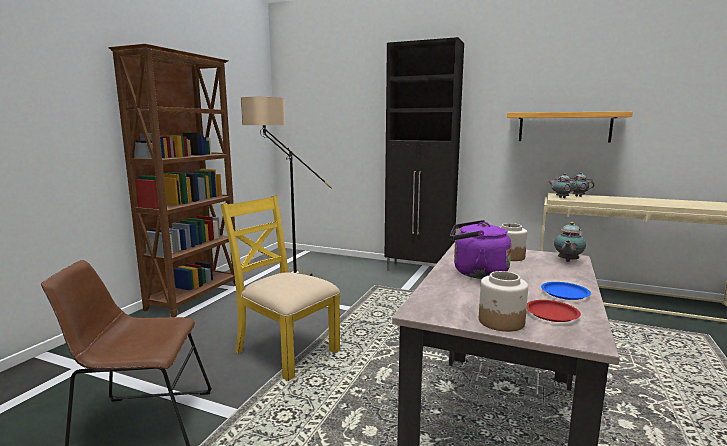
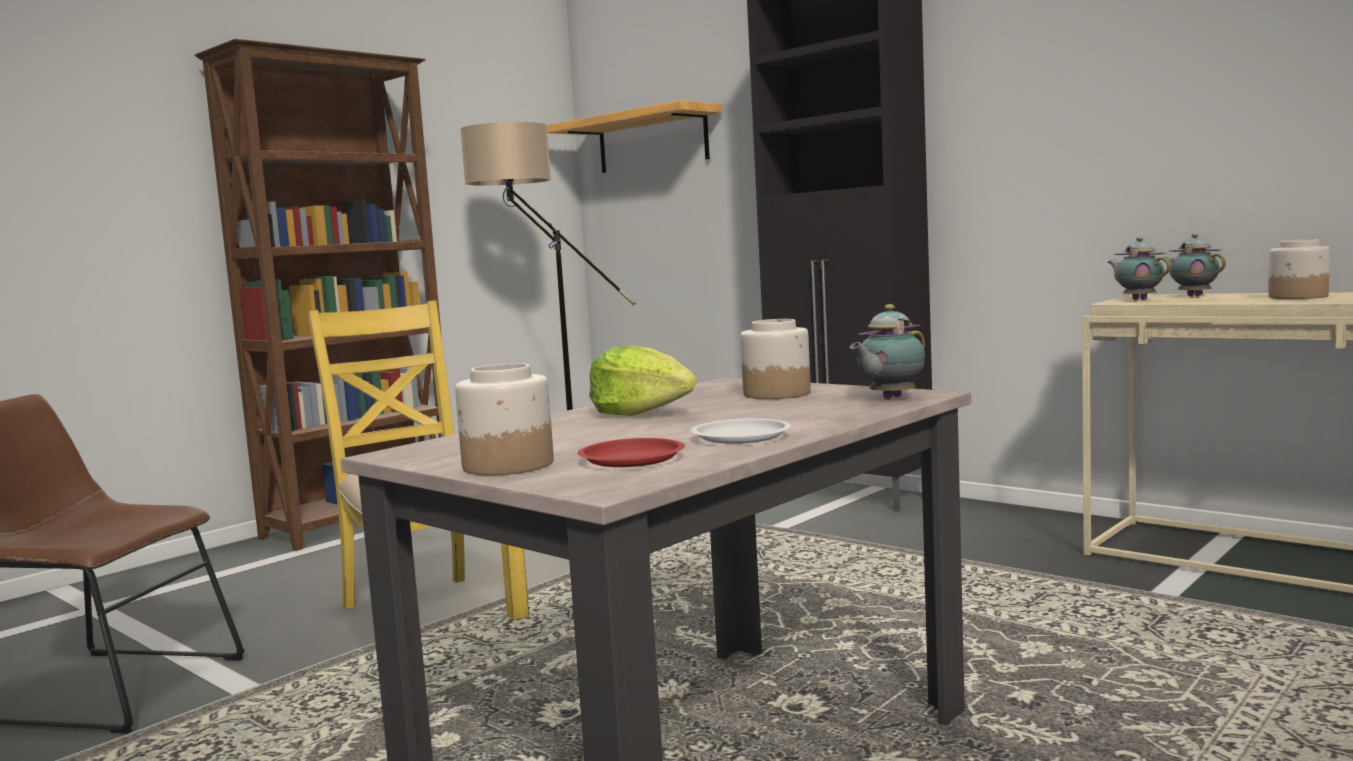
camera: 20 degrees right, 5 degrees down
(476, 273) = (641, 413): purple kettle -> lettuce
(564, 127) = (1165, 127): shelf -> shelf (652, 141)
(565, 294) = (740, 437): blue plate -> white plate
(621, 200) = (1298, 297): none -> jar

